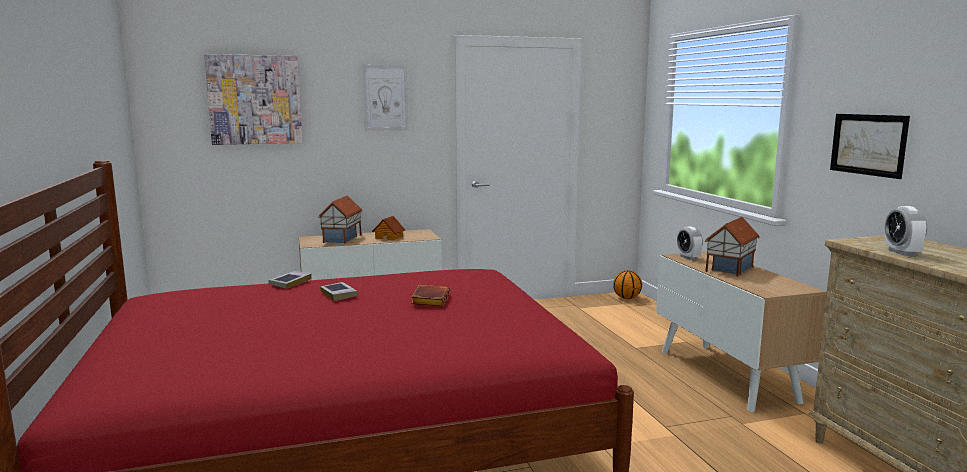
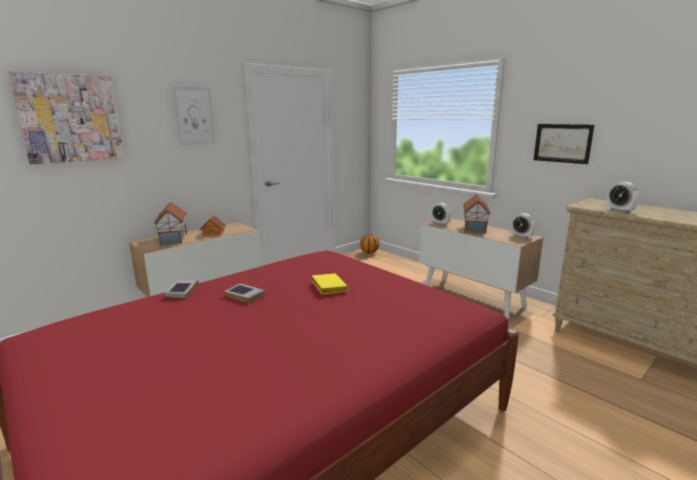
camera: 25 degrees left, 5 degrees up
(429, 300) = (327, 287): brown book -> yellow book
(790, 286) = (521, 236): none -> alarm clock

